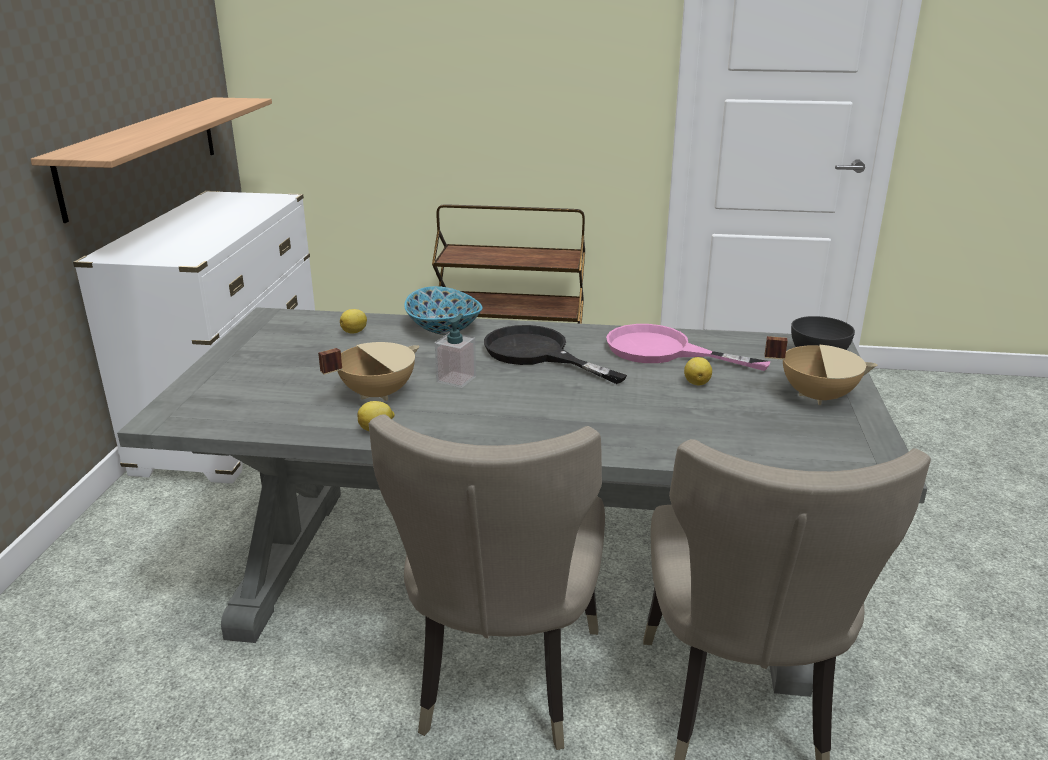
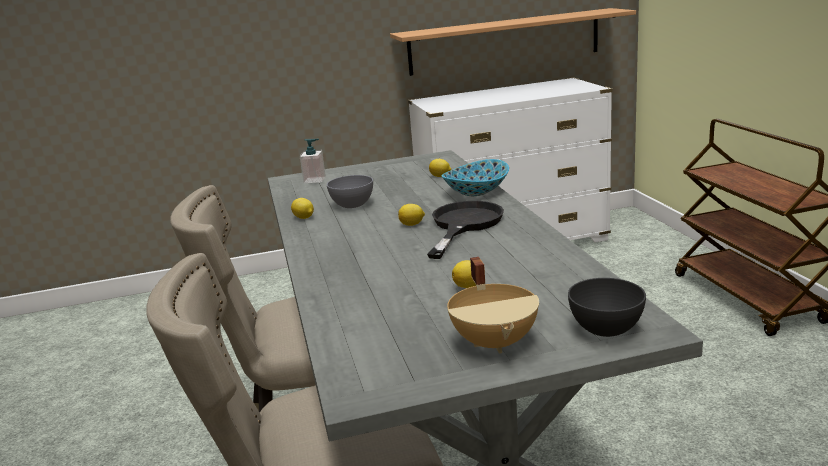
camera: 70 degrees right, 5 degrees down
(376, 393) = (352, 205): beige cooking pot -> grey bowl
(456, 379) = (392, 216): soap dispenser -> soap dispenser (314, 180)
(500, 375) = (412, 224): none -> lemon
(662, 351) = (525, 261): pink frying pan -> none

